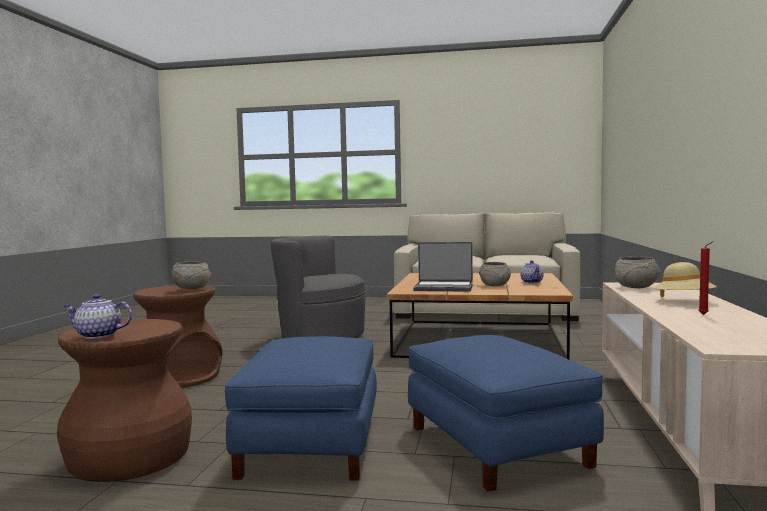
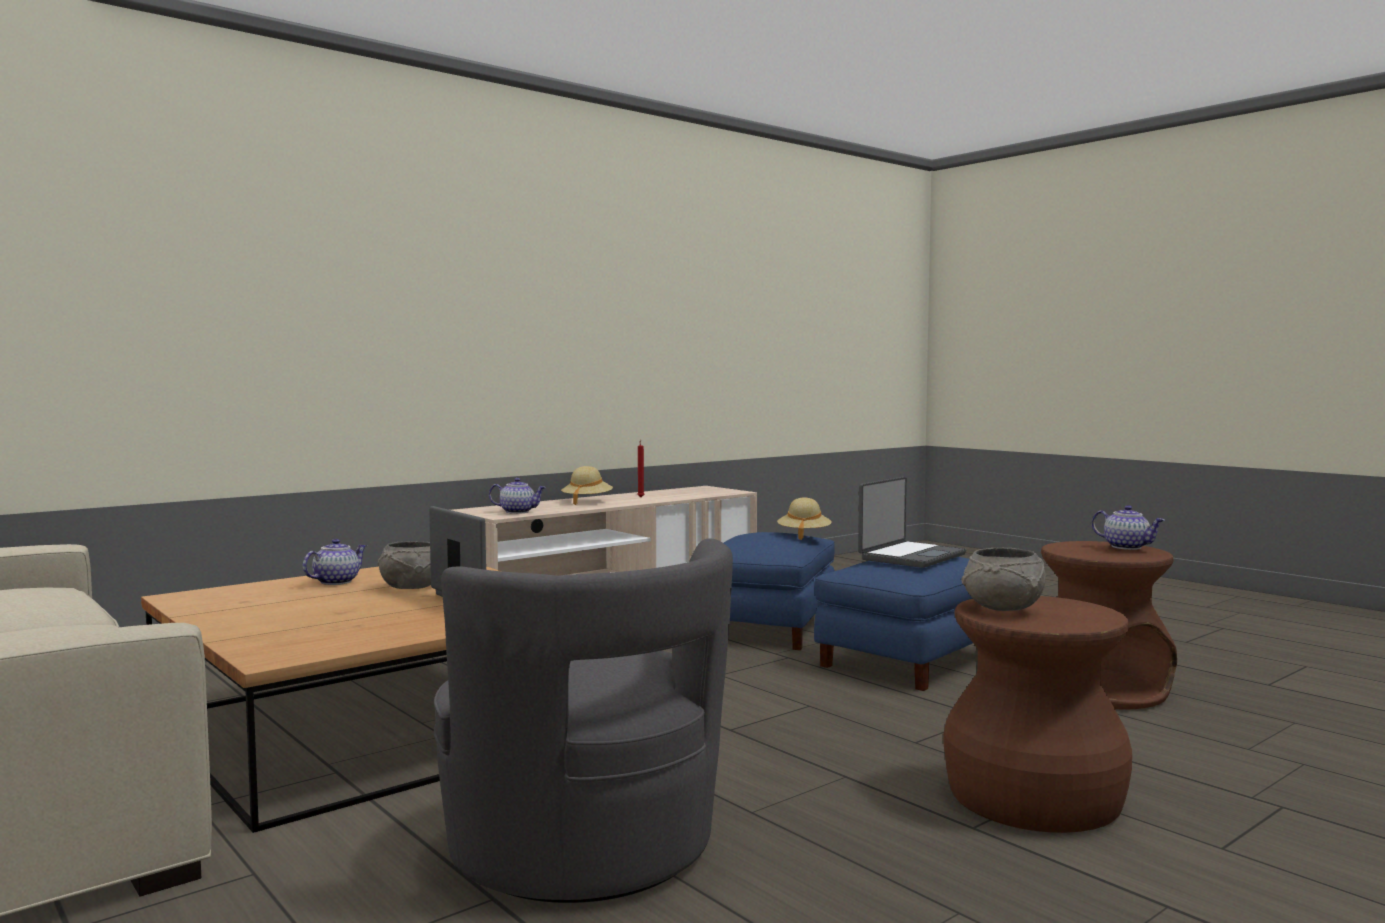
camera: 140 degrees left, 0 degrees up
(311, 344) = (910, 556): none -> laptop
(480, 356) = (804, 535): none -> beige hat
(636, 287) = (518, 512): grey bowl -> teapot

